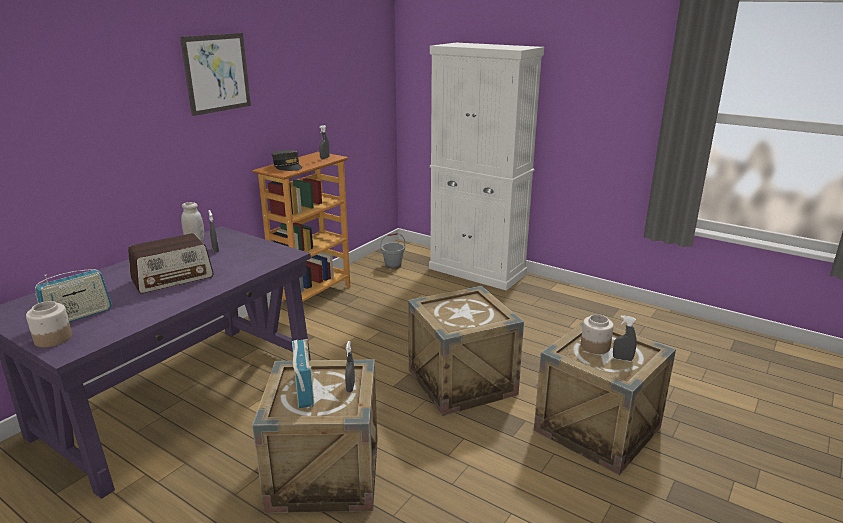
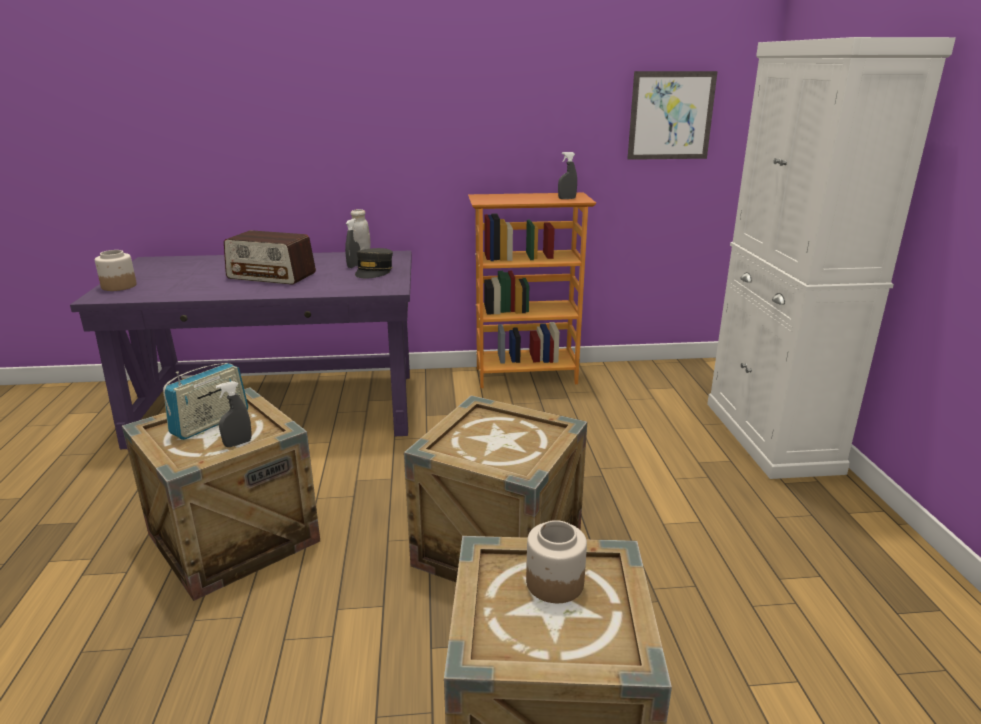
camera: 50 degrees right, 0 degrees up
(78, 316) = (165, 278): radio -> none
(217, 73) = (432, 66): picture -> picture (671, 116)
(287, 166) = (506, 198): grey cap -> grey cap (374, 271)
(393, 265) = (669, 382): grey bucket -> none
(622, 359) = (551, 629): grey spray bottle -> none

